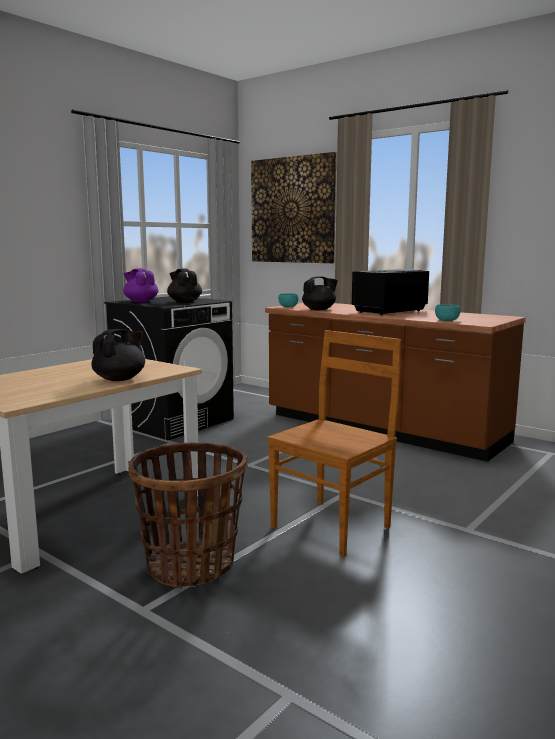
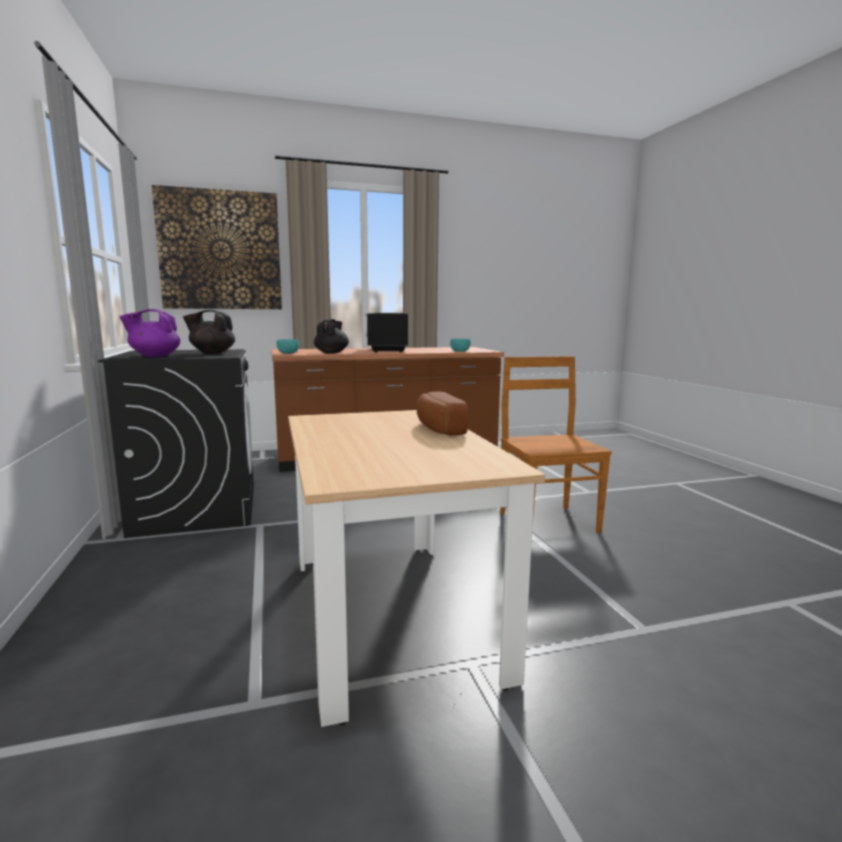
camera: 55 degrees left, 0 degrees up
(120, 379) = (437, 428): black teapot -> bread
(191, 565) = (573, 588): basket -> none

